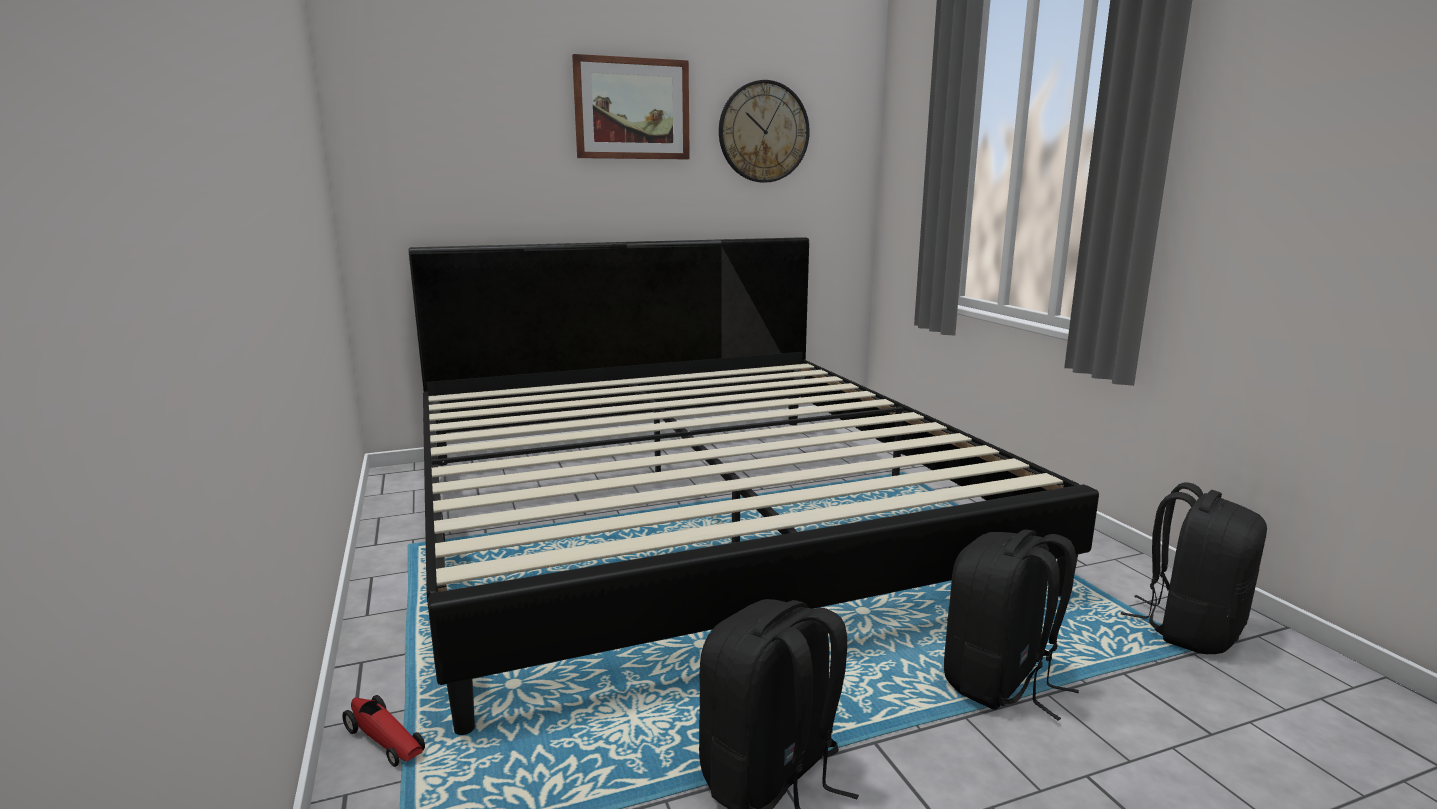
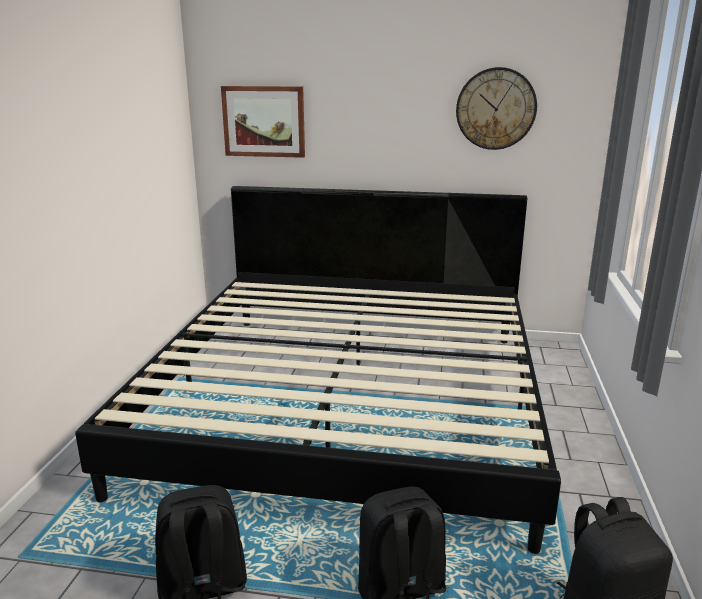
camera: 30 degrees right, 5 degrees up
(384, 739) = (69, 490): toy car -> none
(632, 109) = (387, 93): picture -> picture (264, 121)

